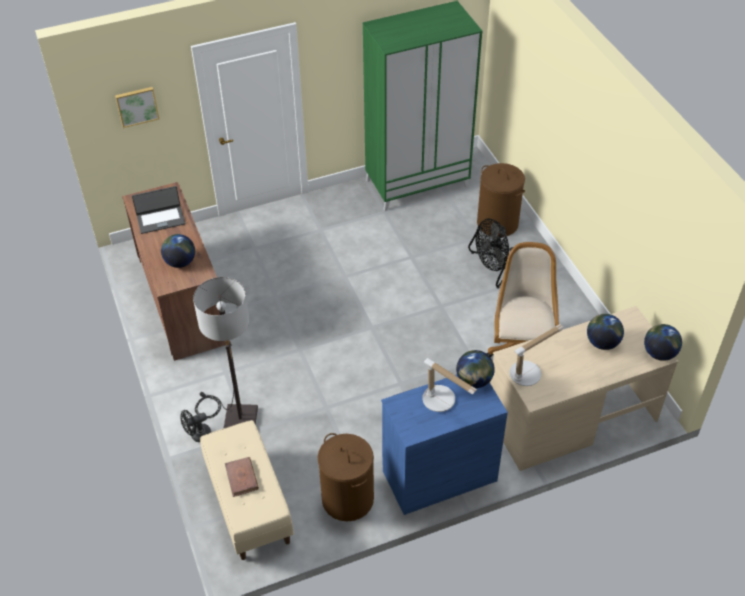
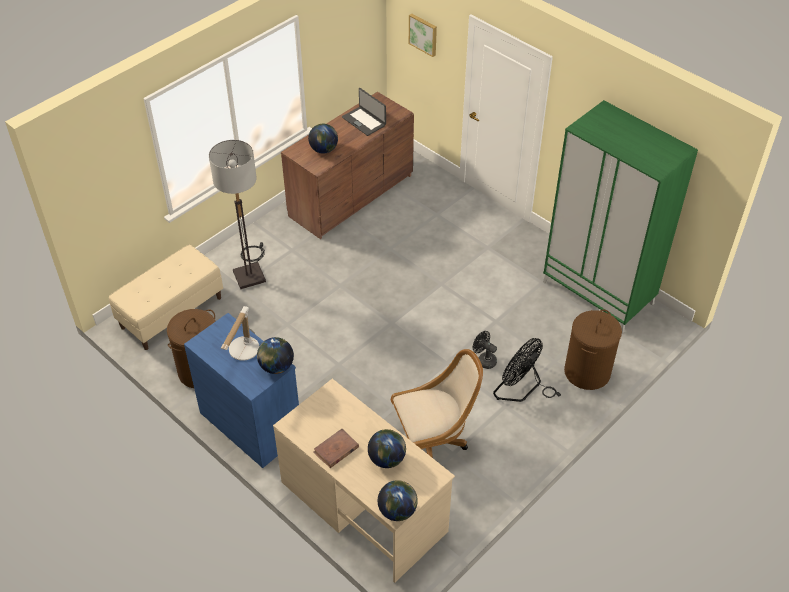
camera: 65 degrees right, 0 degrees up
(197, 435) = (222, 258): black fan -> black fan (484, 360)
(241, 478) = (159, 281): brown book -> brown book (336, 450)
(528, 372) = (320, 411): table lamp -> none

